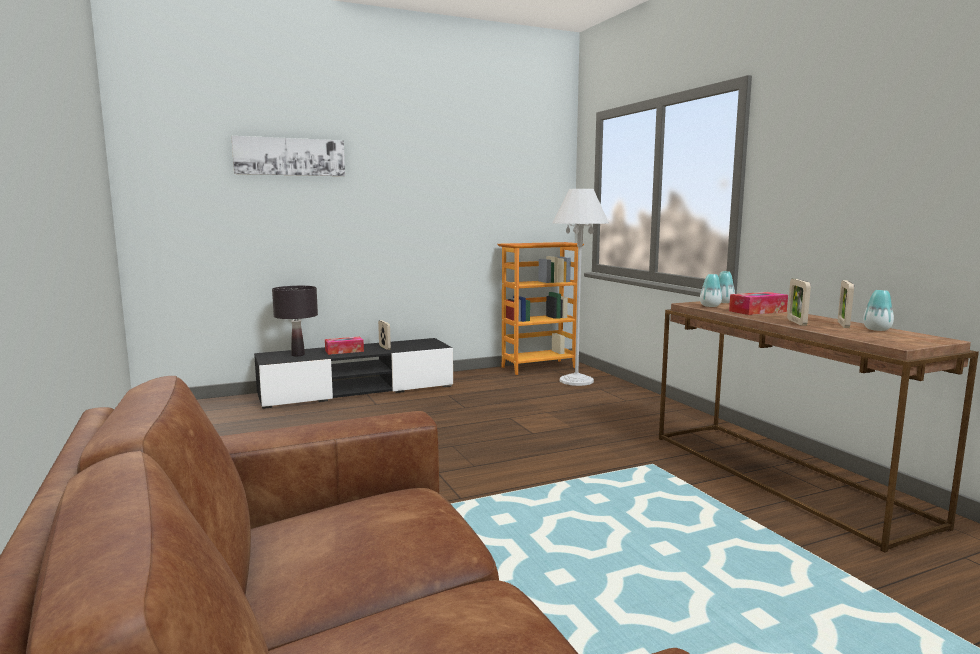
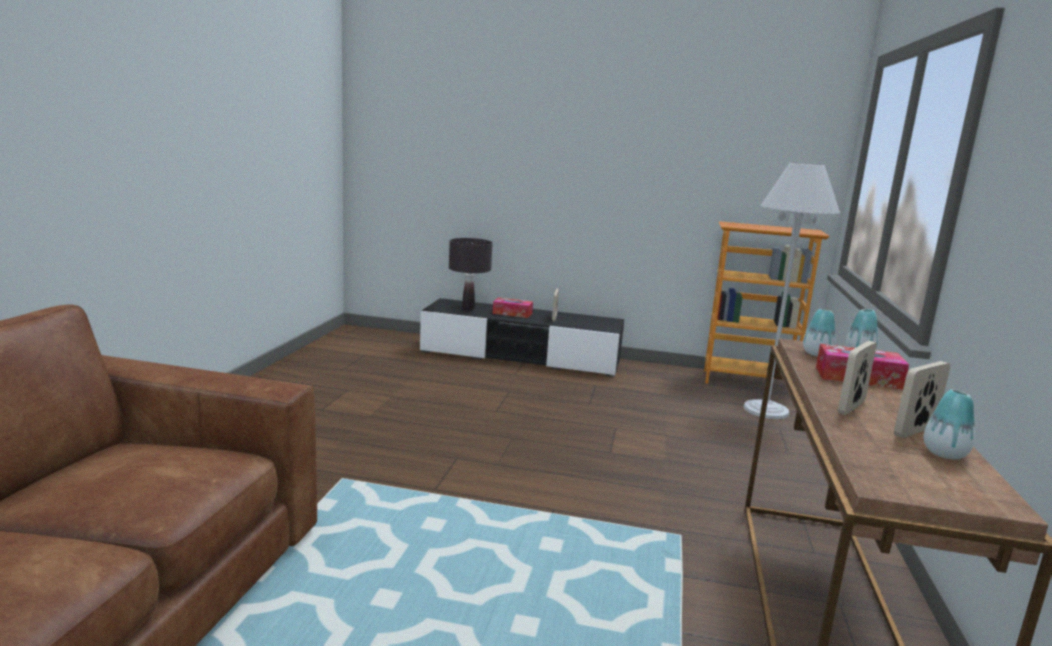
camera: 35 degrees right, 5 degrees up
(290, 157) = (492, 107): picture -> none

